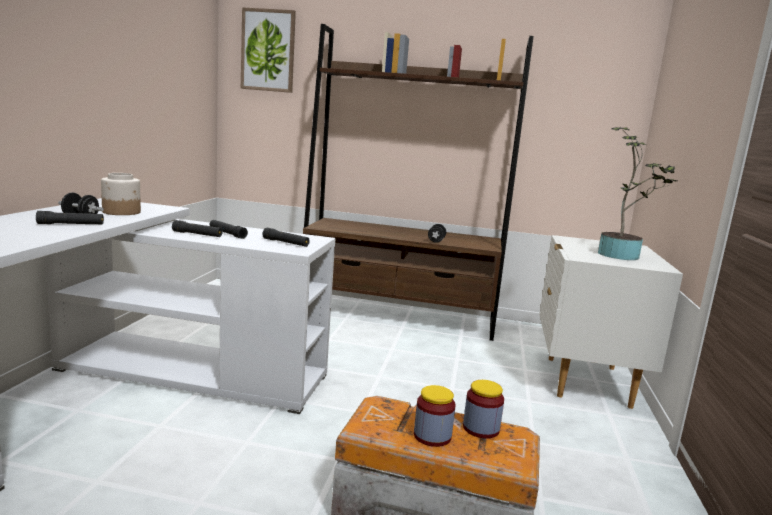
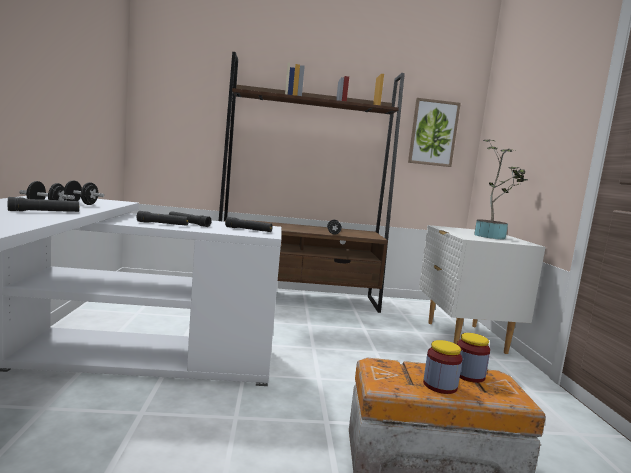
camera: 15 degrees left, 5 degrees down
(122, 212) = (81, 204): jar -> black dumbbell
(268, 50) = (177, 73): picture -> picture (433, 133)

